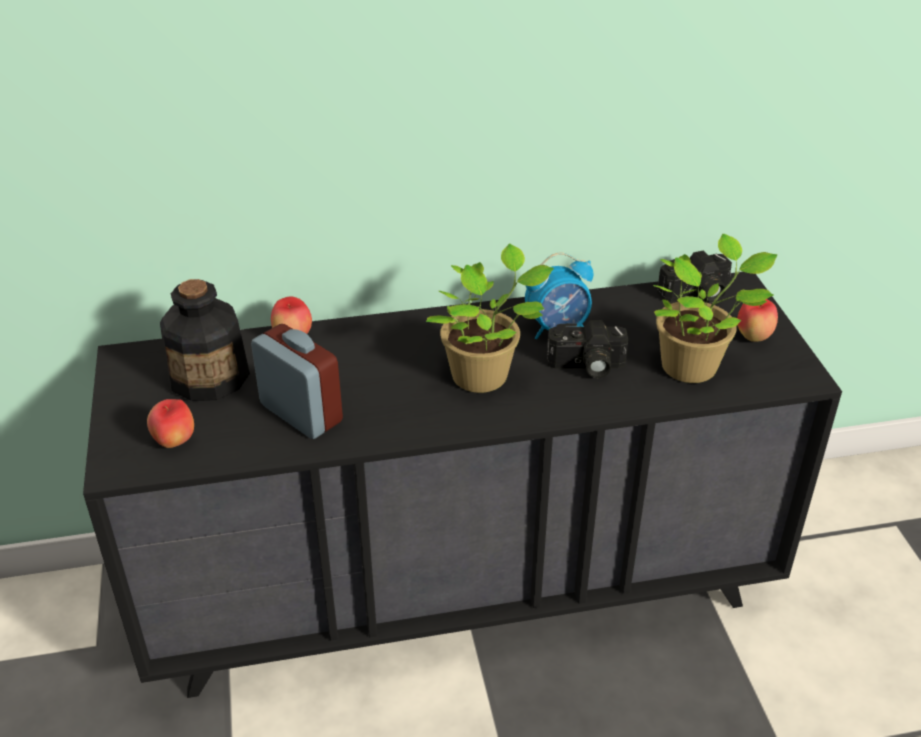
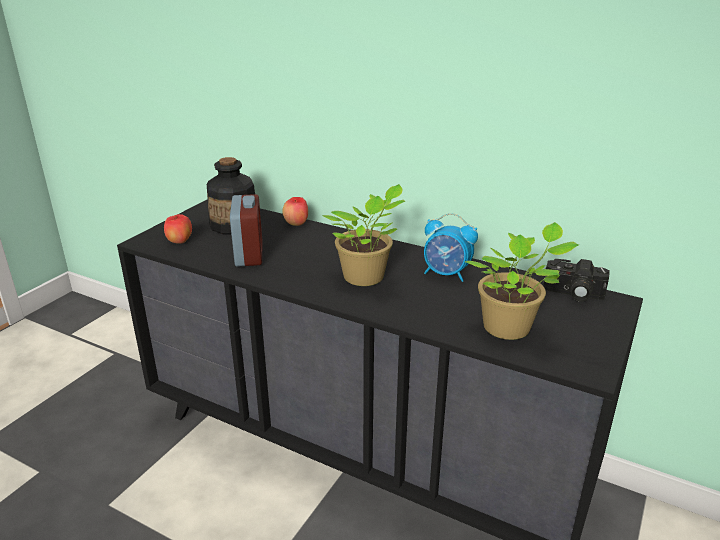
camera: 40 degrees right, 10 degrees down
(586, 366) = (435, 298): camera -> none
(753, 337) = (583, 332): apple -> none

